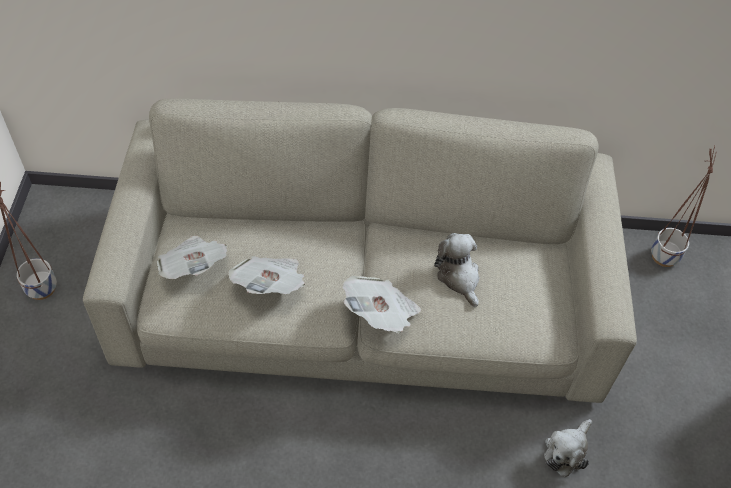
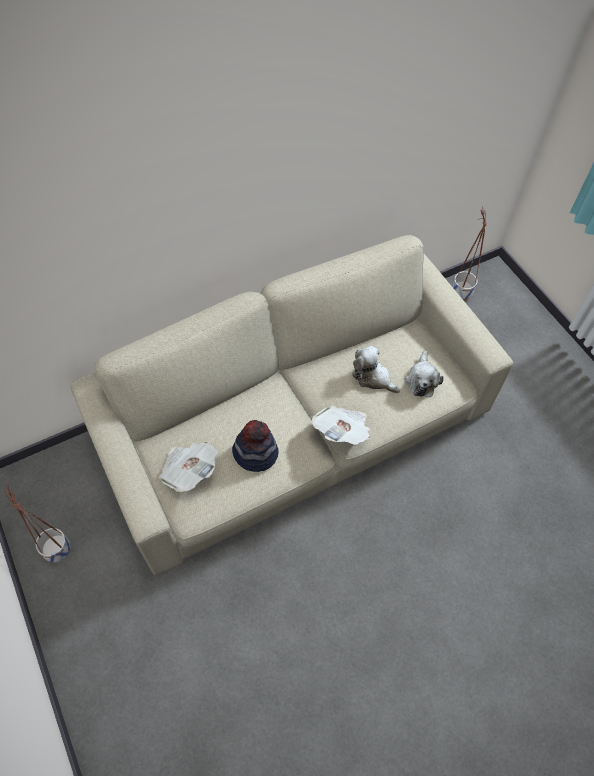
camera: 30 degrees left, 5 degrees up
(271, 285) = (255, 453): newspaper -> hat
(566, 451) = (488, 453): plush toy -> plush toy (421, 380)

